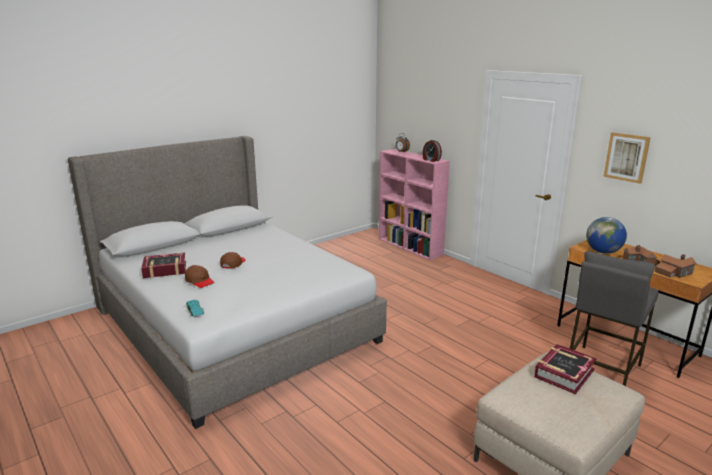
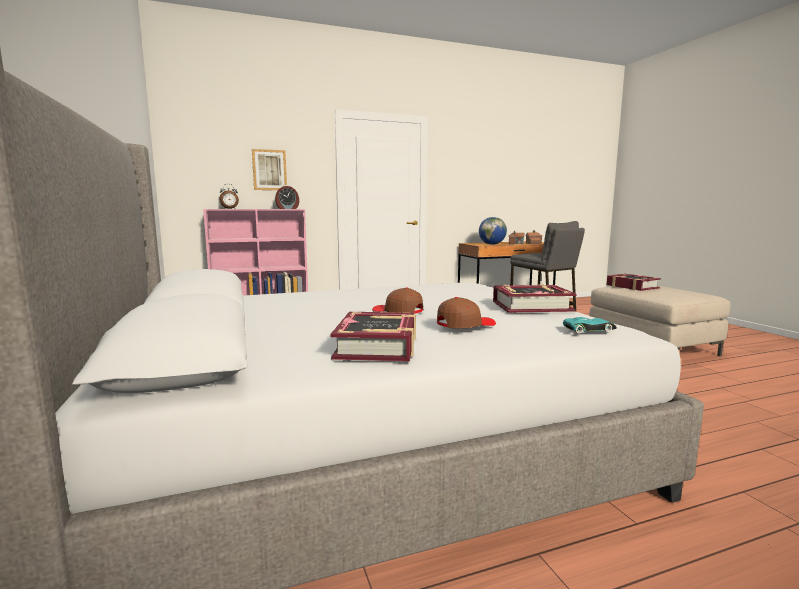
camera: 70 degrees left, 10 degrees down
(260, 295) = (531, 306): none -> book
(626, 157) = (468, 178): picture -> picture (269, 170)

